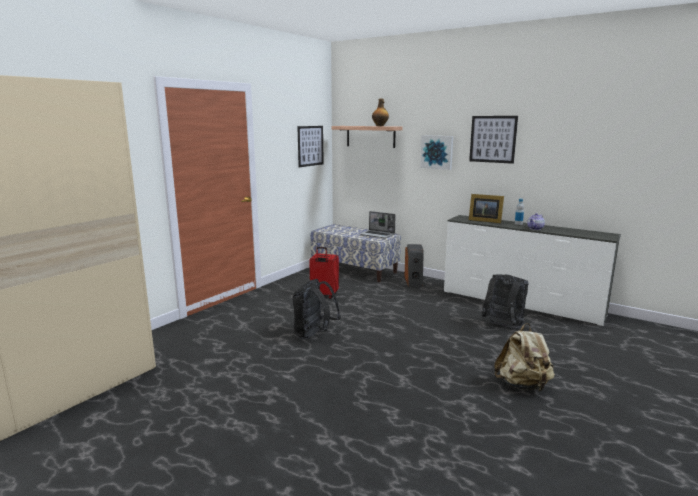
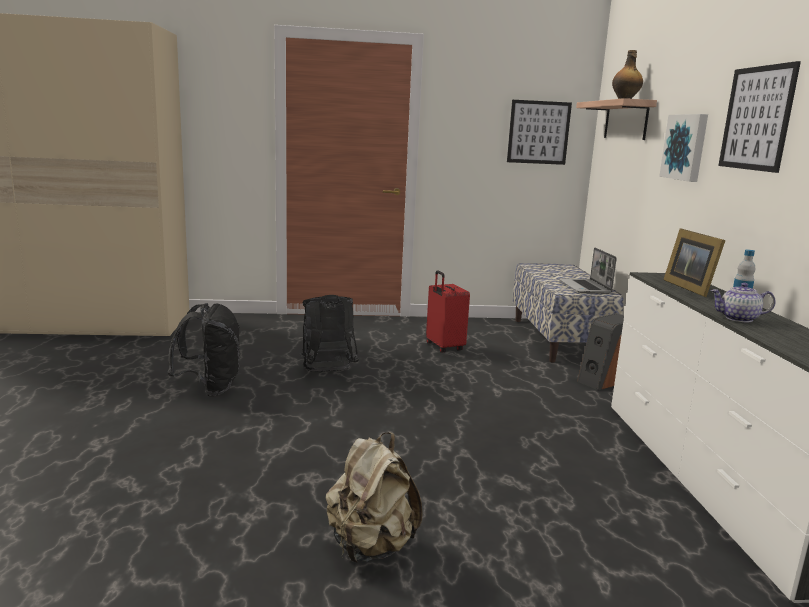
camera: 50 degrees right, 0 degrees up
(503, 327) = (566, 486): black backpack -> black backpack (210, 388)

